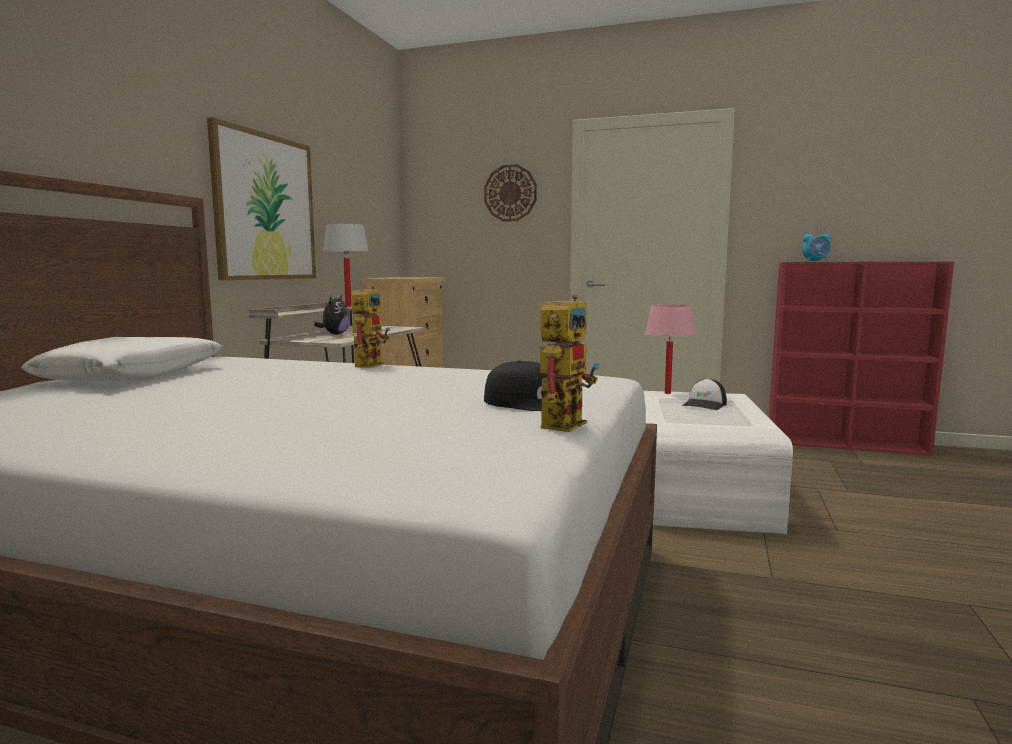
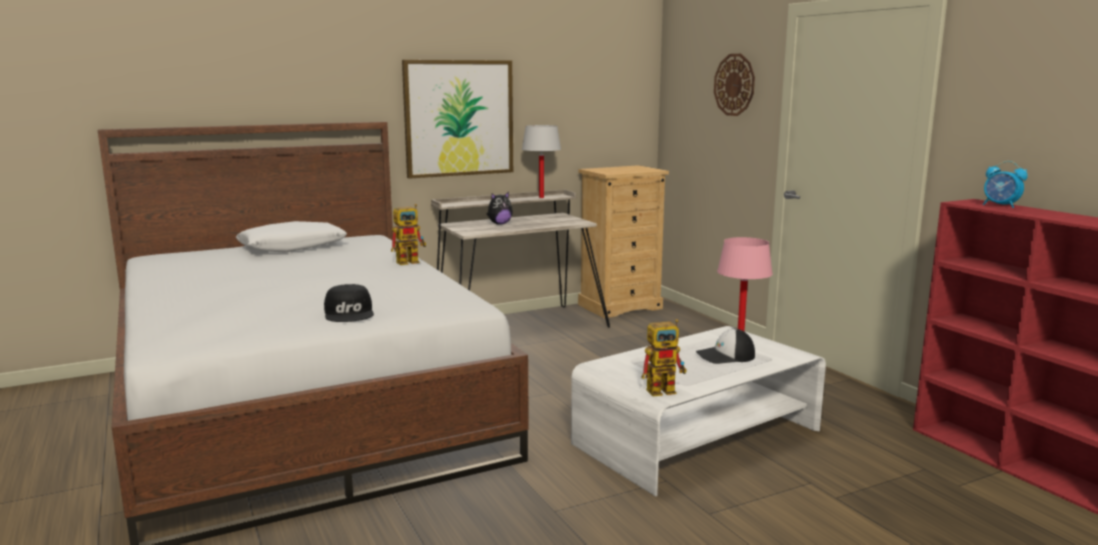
camera: 45 degrees right, 5 degrees up
(563, 422) = (306, 330): toy robot -> toy robot (666, 390)

